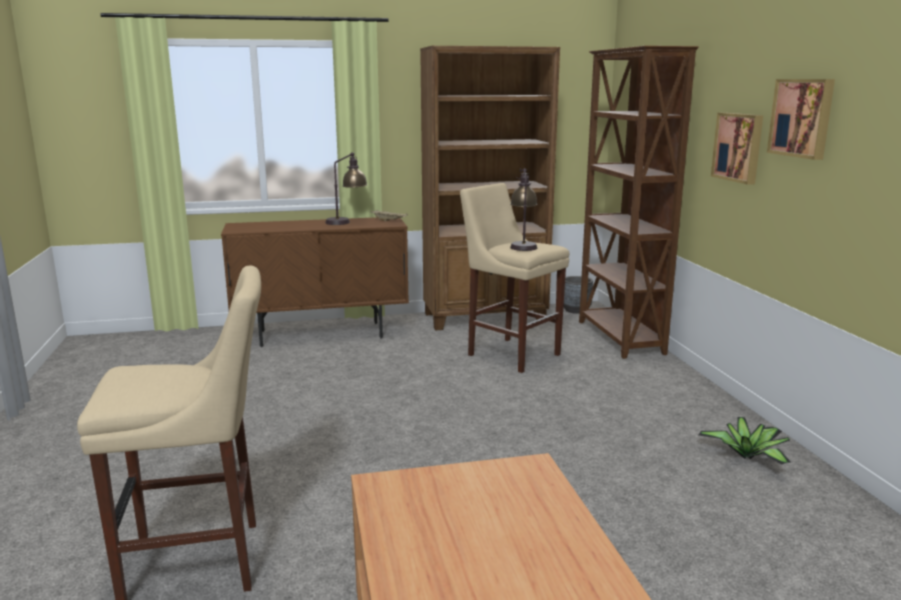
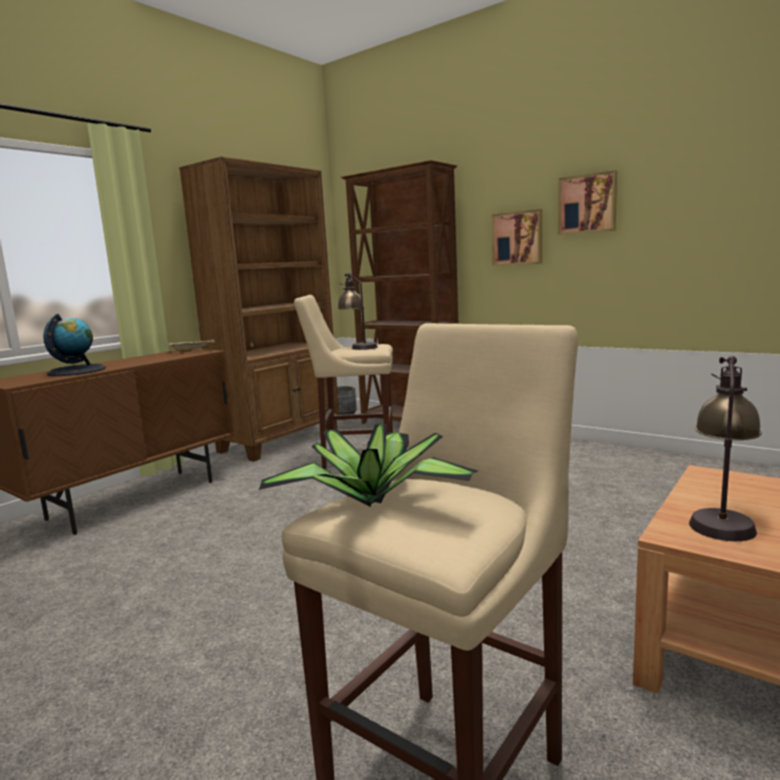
camera: 40 degrees left, 5 degrees down
(284, 226) = (77, 371): none -> globe
(347, 222) = (146, 358): table lamp -> table lamp (721, 518)
(748, 456) = (625, 462): potted plant -> potted plant (373, 500)

